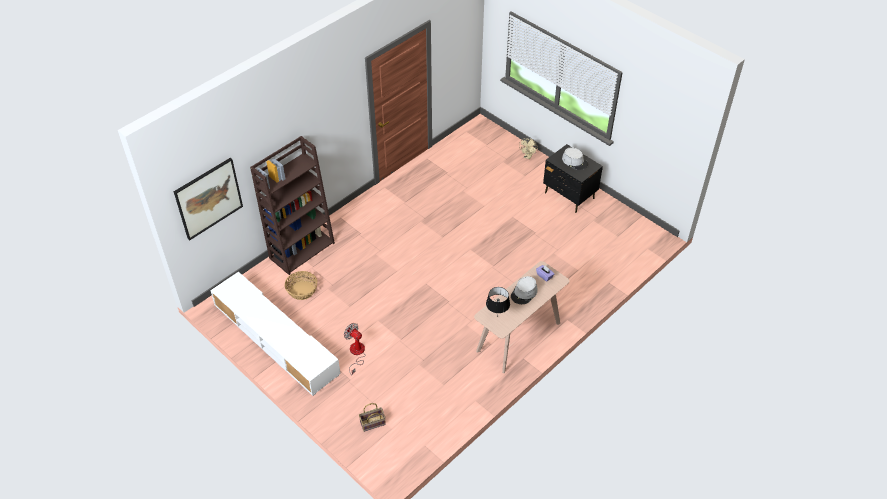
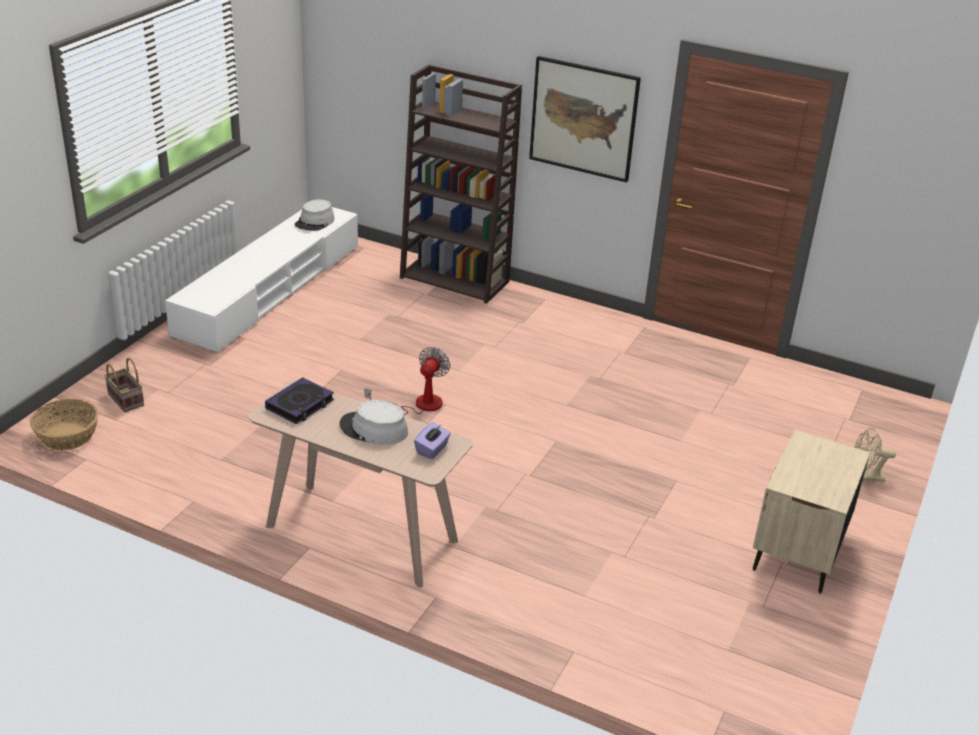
camera: 70 degrees right, 15 degrees down
(208, 198) = (361, 62): picture -> picture (583, 118)
(302, 290) = (373, 293): basket -> basket (67, 436)
(356, 353) = (263, 361): fan -> fan (418, 404)
(497, 316) = (300, 405): black table lamp -> book
(569, 196) = (797, 553): black nightstand -> beige nightstand
(575, 161) = (824, 470): grey hat -> grey hat (315, 222)

